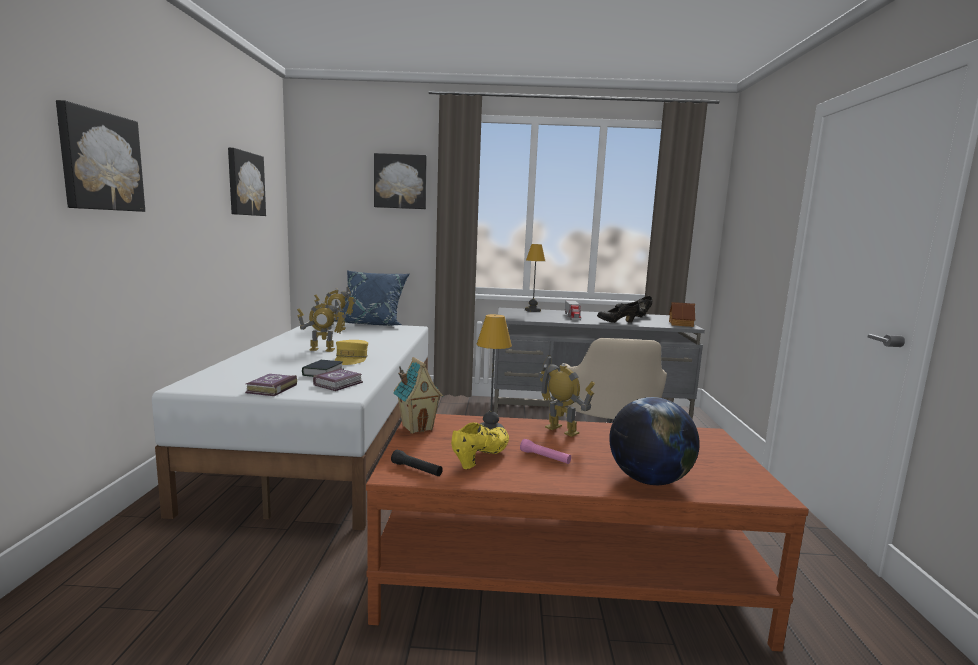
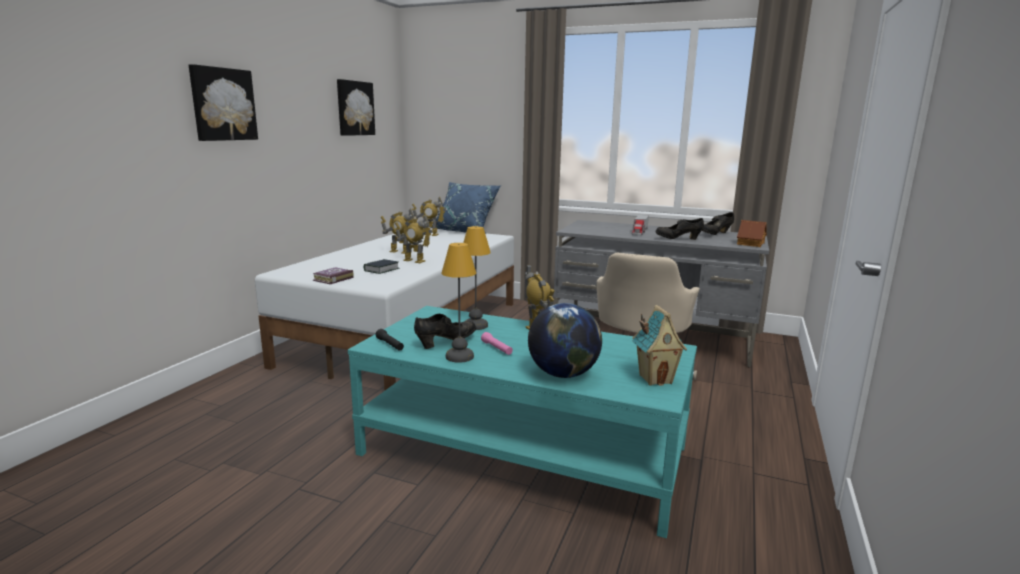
camera: 20 degrees right, 5 degrees up
(339, 383) = (385, 279): book -> none
(351, 359) = (414, 261): yellow cap -> toy robot
(400, 181) = (494, 98): picture -> none
(417, 427) = (422, 317): toy house -> toy house (655, 379)
(481, 457) = (446, 342): yellow shoe -> black shoe
(532, 310) = (607, 224): table lamp -> table lamp (458, 356)
(561, 574) = (522, 451): brown coffee table -> turquoise coffee table

